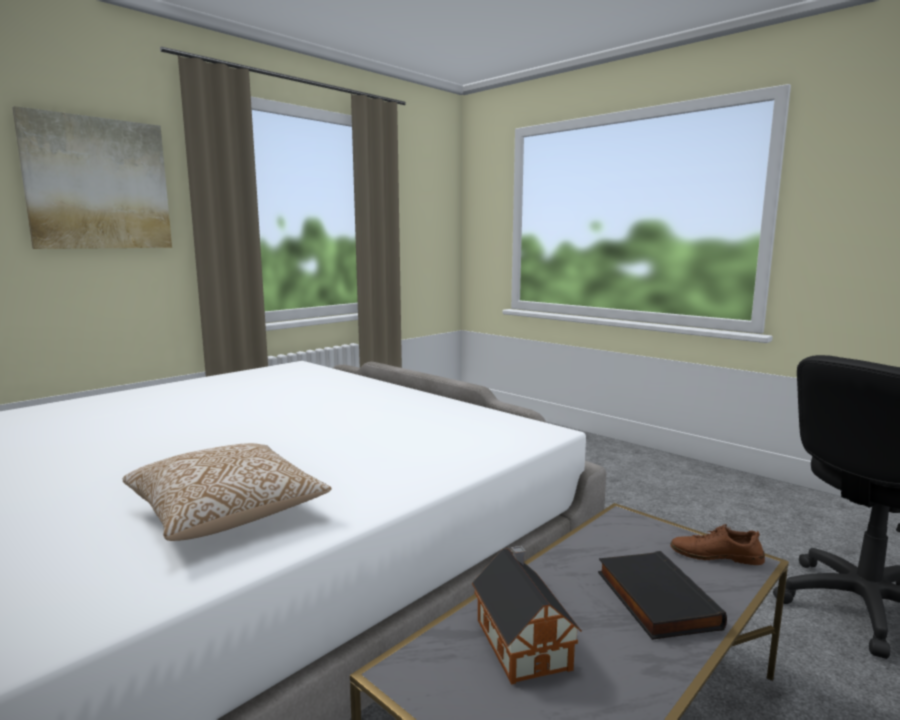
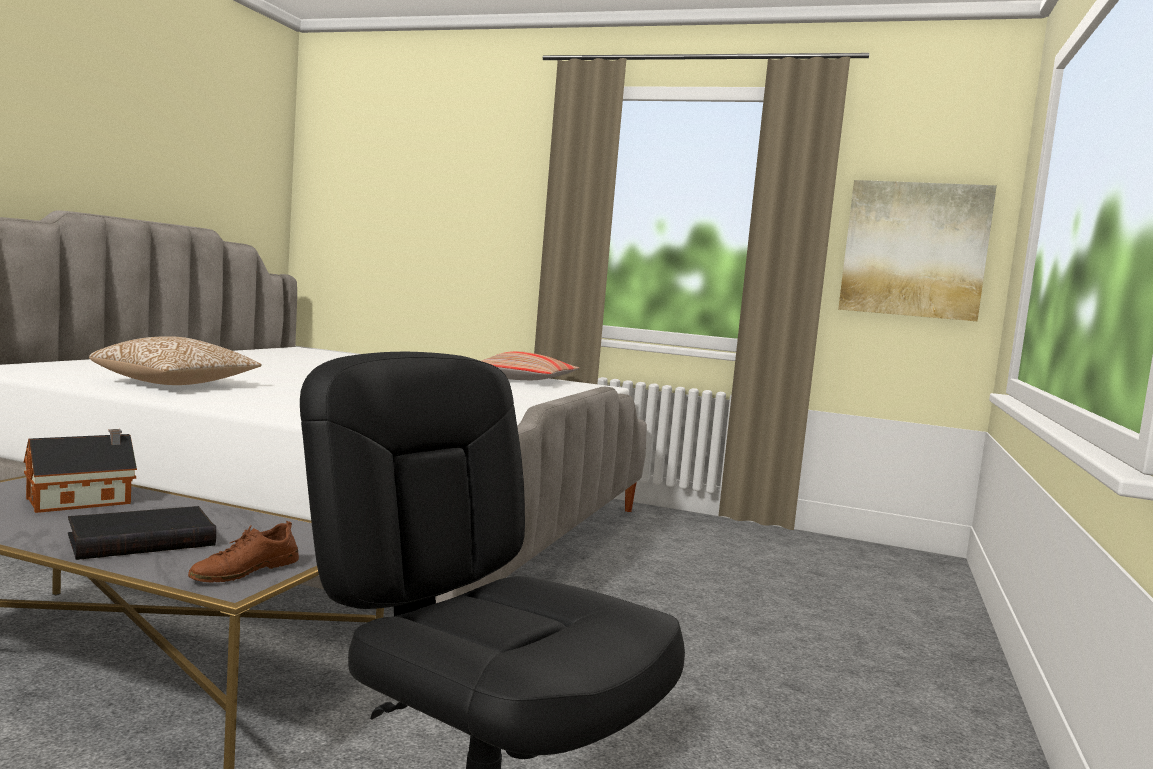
camera: 65 degrees right, 5 degrees down
(98, 184) = (488, 186): picture -> picture (914, 250)
(246, 378) = (525, 379): none -> pillow
(716, 555) = (244, 570): brown shoe -> brown shoe turned 135 degrees counterclockwise

